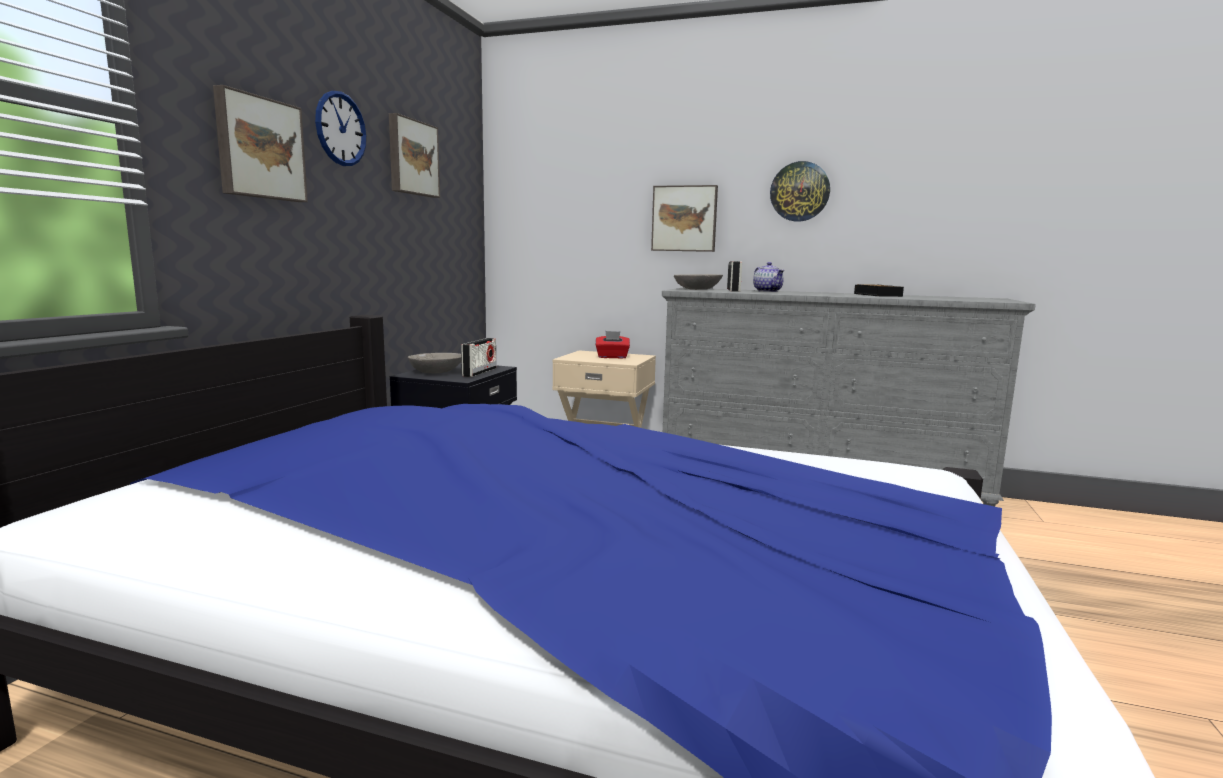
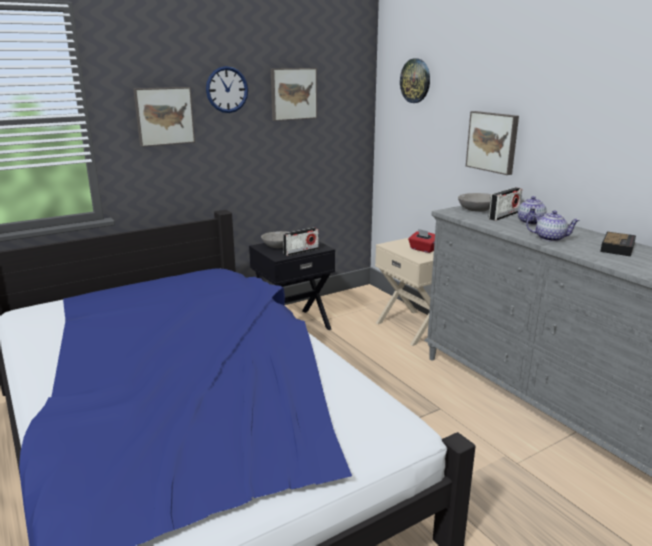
camera: 40 degrees right, 10 degrees up
(799, 191) = (583, 129): wall clock -> wall clock (415, 81)
(819, 294) = (550, 238): none -> teapot

